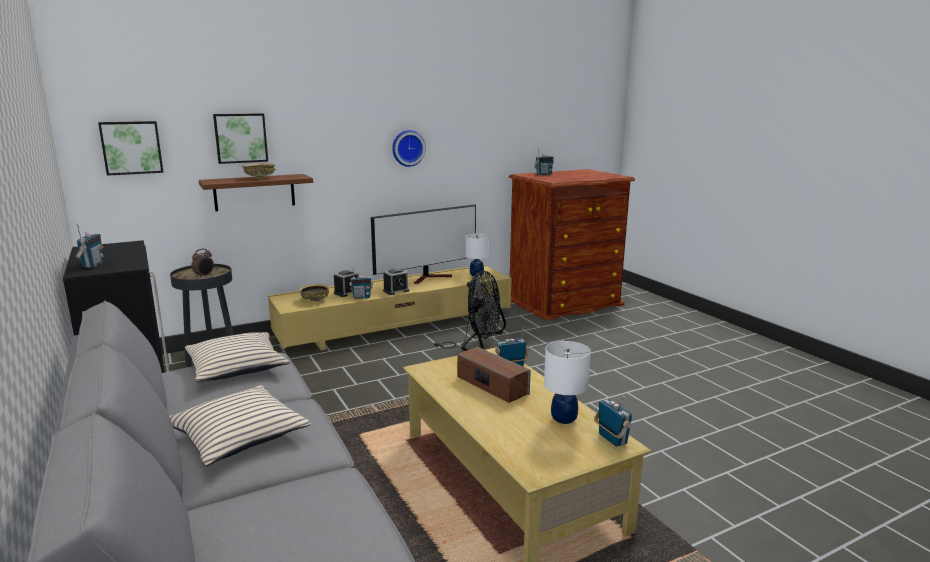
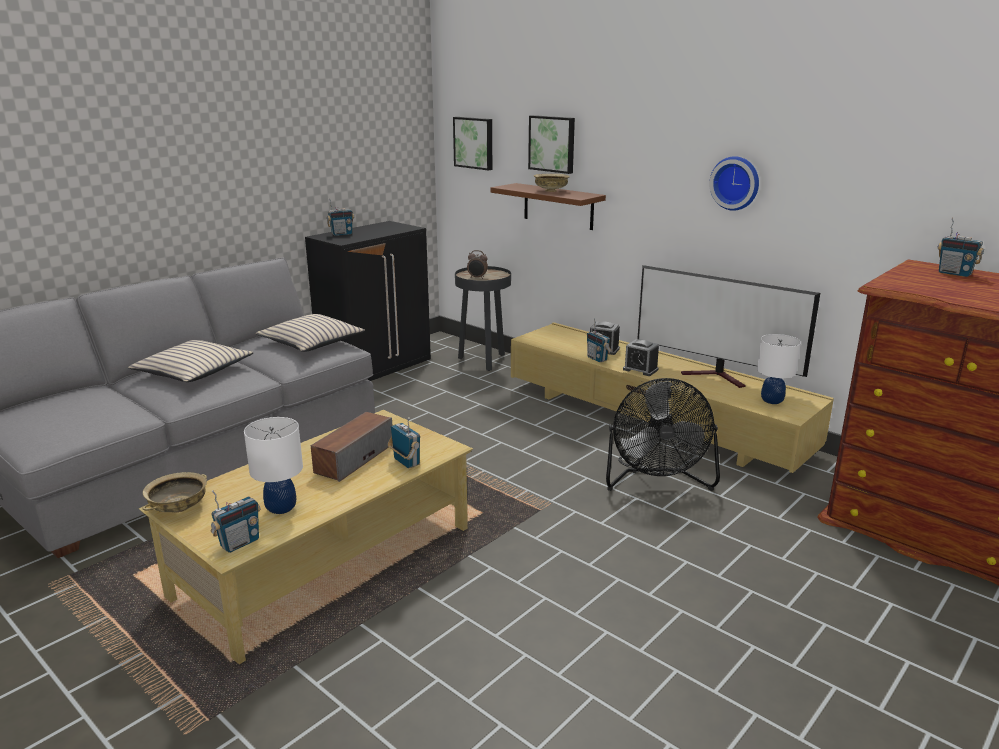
camera: 70 degrees right, 5 degrees up
(315, 300) = (564, 342): beige bowl -> beige bowl (178, 508)

